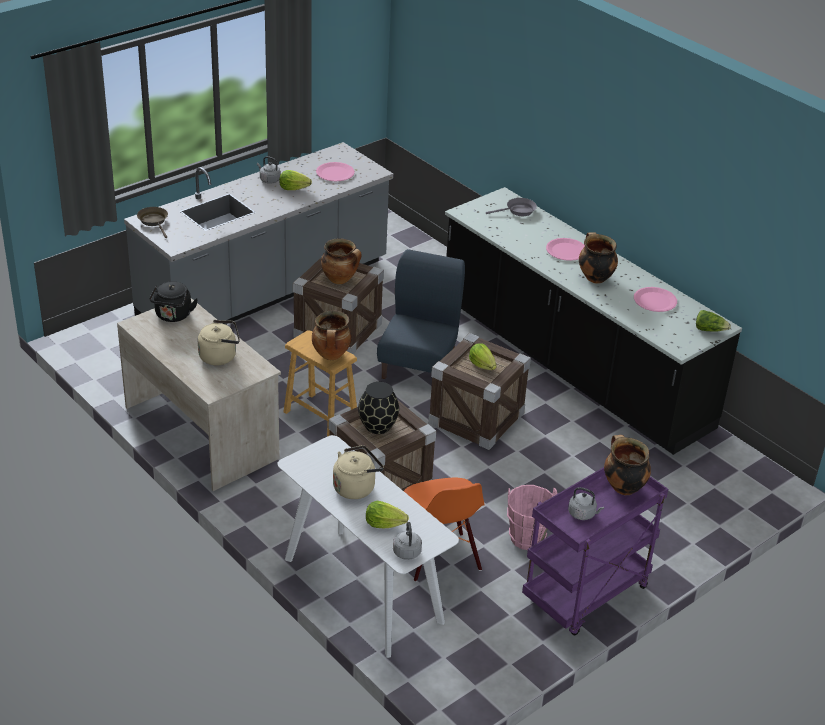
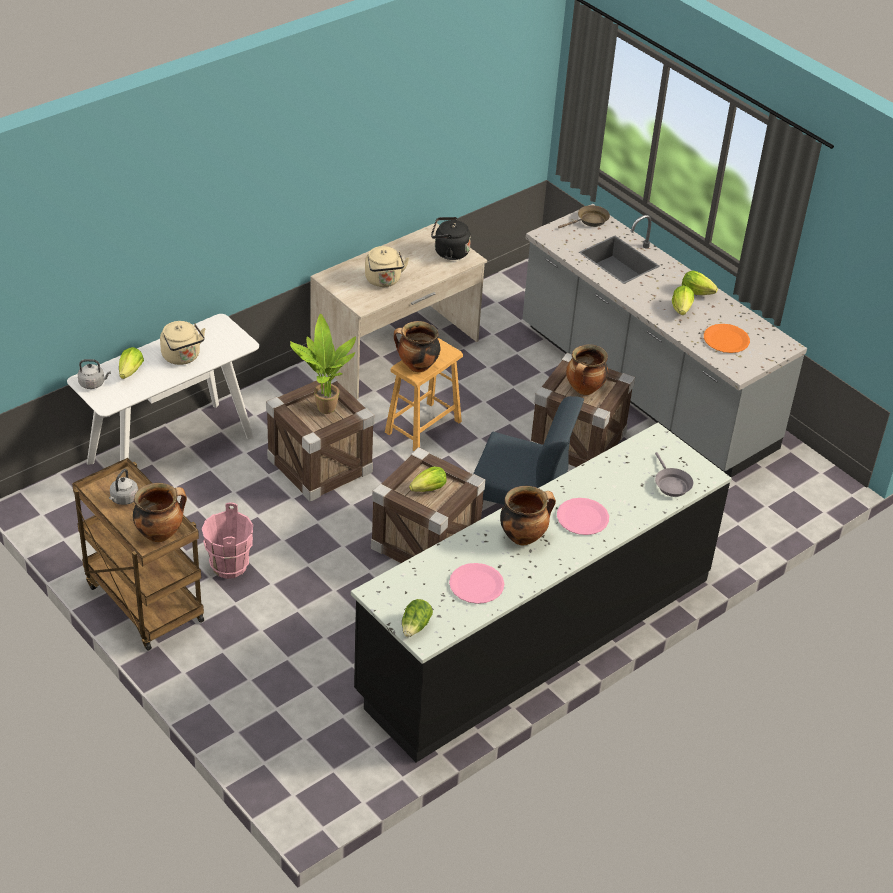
camera: 90 degrees right, 5 degrees up
(269, 180) = (696, 292): grey kettle -> lettuce
(335, 173) = (726, 340): pink plate -> orange plate
(378, 426) = (323, 409): black vase -> potted plant
(440, 558) = (207, 502): orange chair -> none
(585, 596) = (142, 602): purple cart -> brown cart

